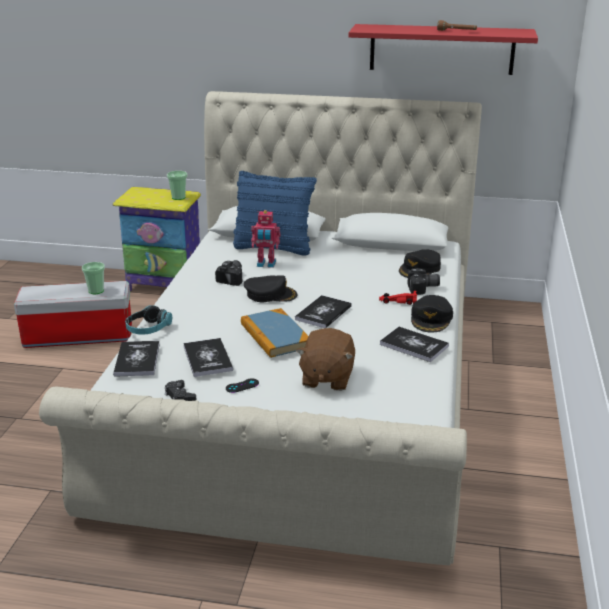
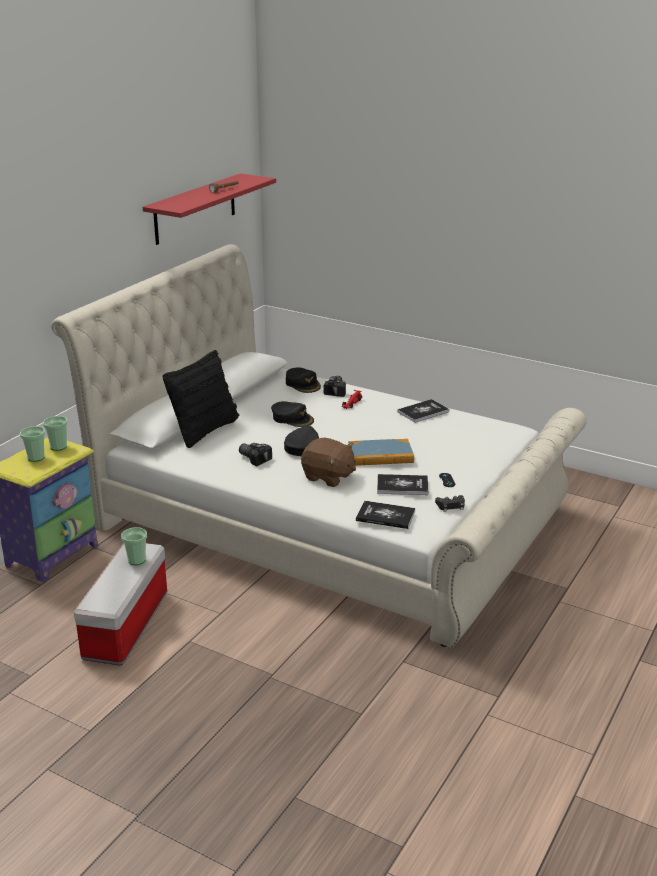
camera: 70 degrees left, 0 degrees up
(148, 329) = (328, 507): headphones -> none
(155, 195) = (36, 457): none -> cup
(266, 264) = (237, 440): toy robot -> none
(274, 248) = (204, 431): blue pillow -> black pillow
(323, 313) = (352, 432): book -> none
(326, 378) = (450, 449): brown plush toy -> brown plush toy (328, 477)
(431, 319) = (386, 399): black cap -> black cap (292, 418)

